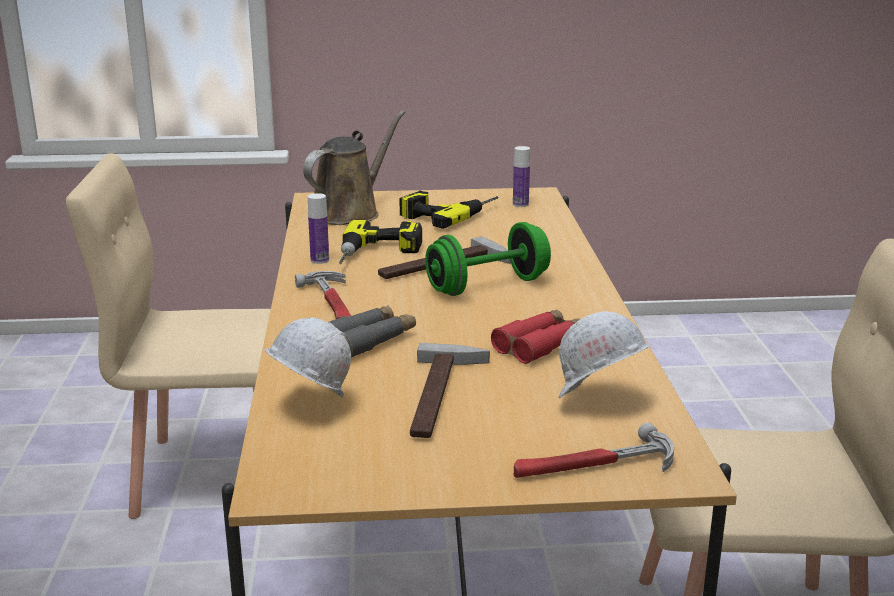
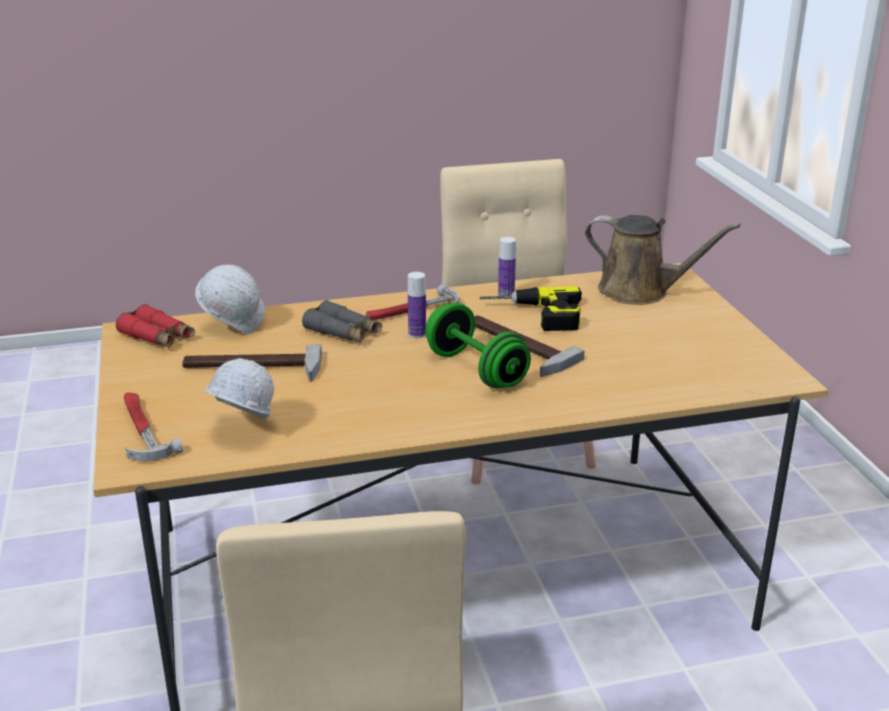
camera: 80 degrees right, 5 degrees up
(448, 213) = (674, 336): power drill -> none
(520, 204) = (735, 371): bottle -> bottle (417, 334)
(541, 345) = (349, 401): red binoculars -> red binoculars (157, 337)

